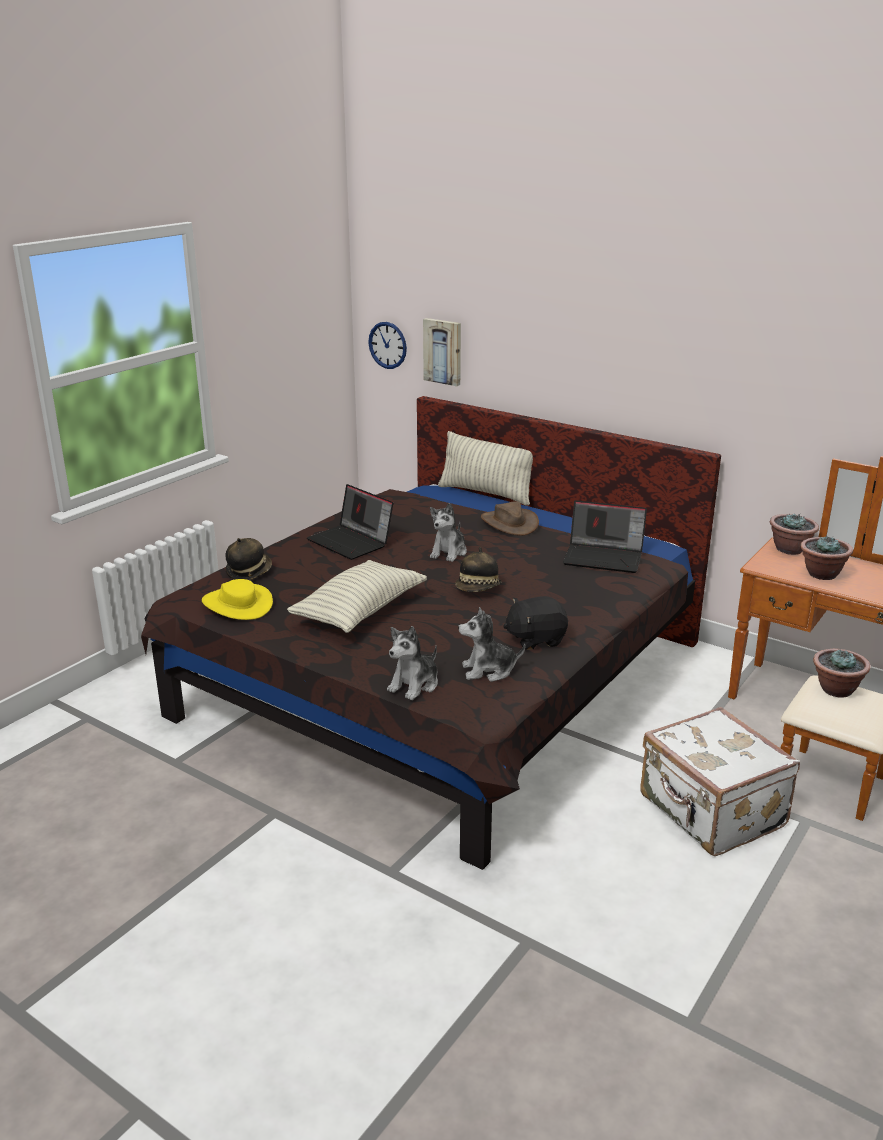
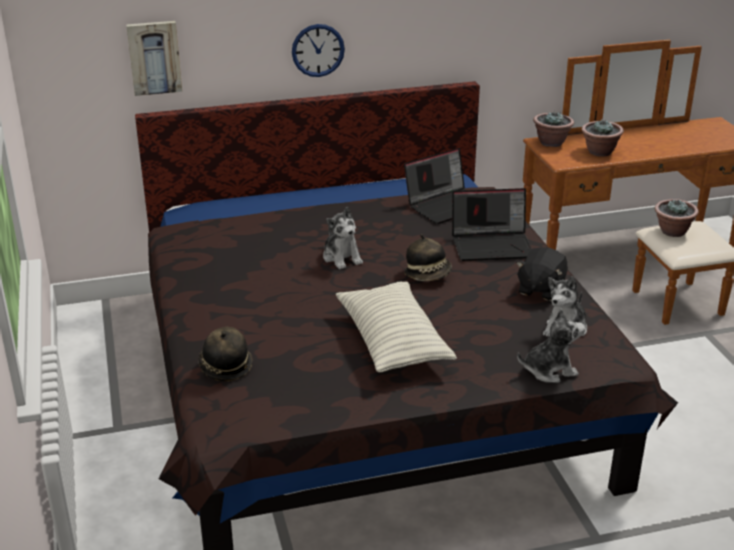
camera: 50 degrees left, 5 degrees up
(237, 604) = (287, 398): yellow hat -> none
(351, 542) = (248, 290): laptop -> laptop (492, 245)
(387, 345) = (71, 68): wall clock -> wall clock (318, 50)
(414, 685) = (549, 370): plush toy -> plush toy turned 90 degrees counterclockwise
(486, 493) = (247, 194): pillow -> none
(509, 523) = (328, 210): brown hat -> none
(710, 812) = (664, 361): white suitcase -> none

